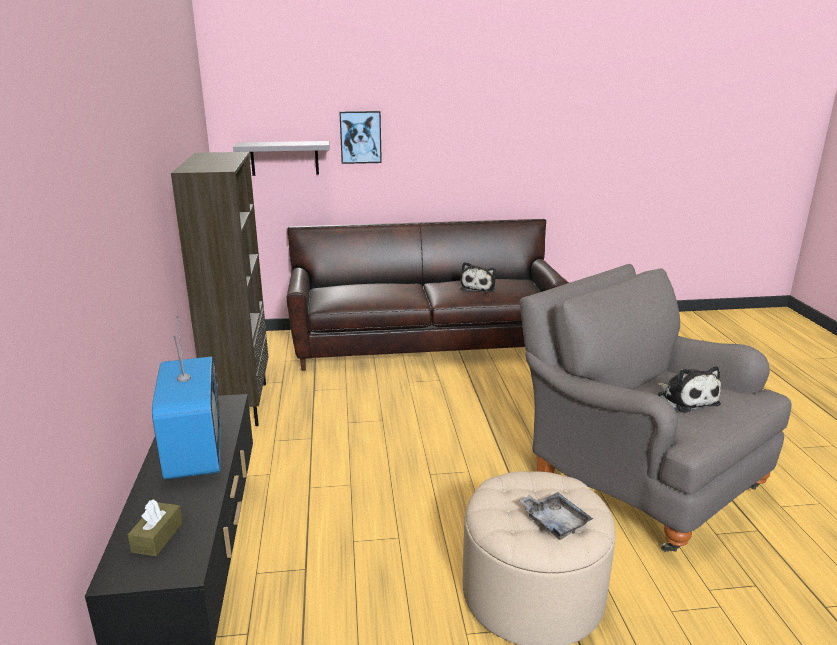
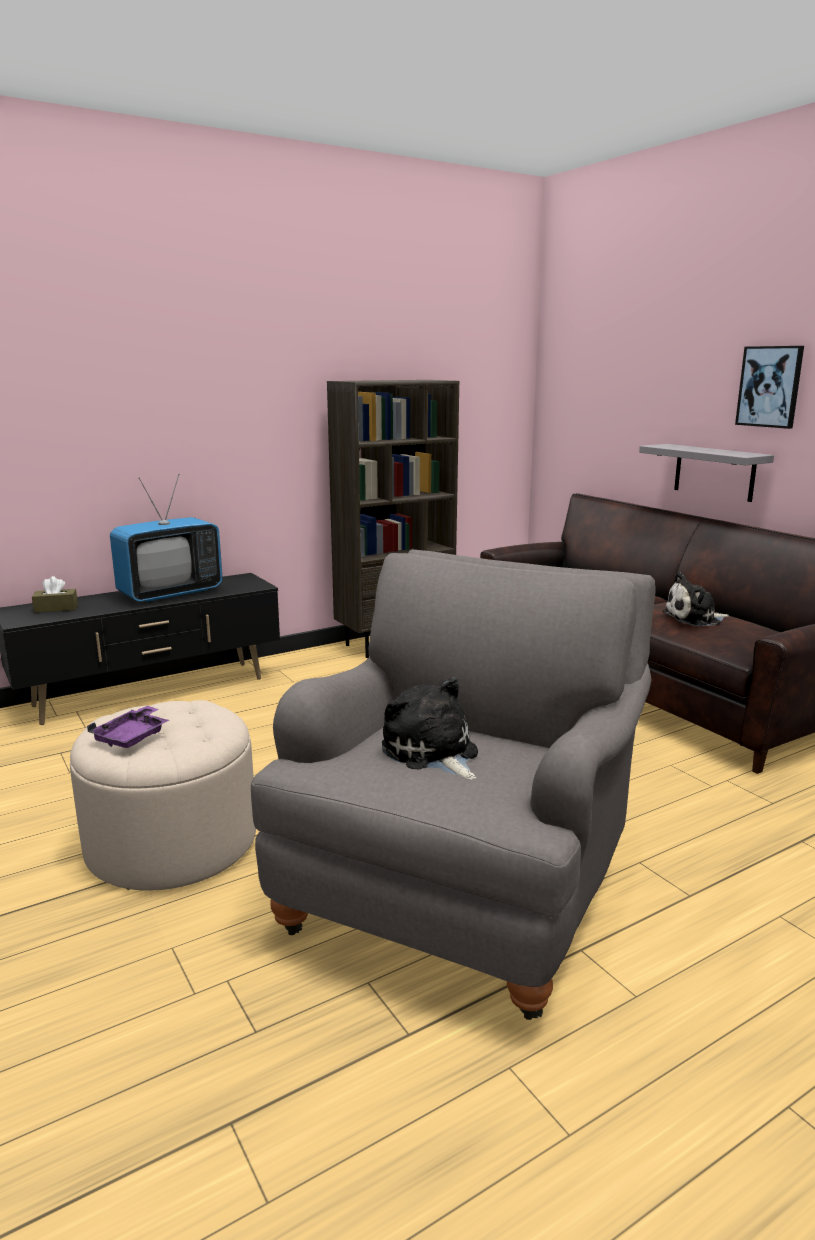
camera: 65 degrees right, 5 degrees down
(284, 158) = (589, 410): grey shelf -> grey shelf (714, 472)
(360, 137) = (664, 388): picture -> picture (770, 386)
(554, 522) = (132, 737): grey tray -> purple tray
(686, 399) = (432, 754): plush toy -> plush toy turned 105 degrees clockwise

